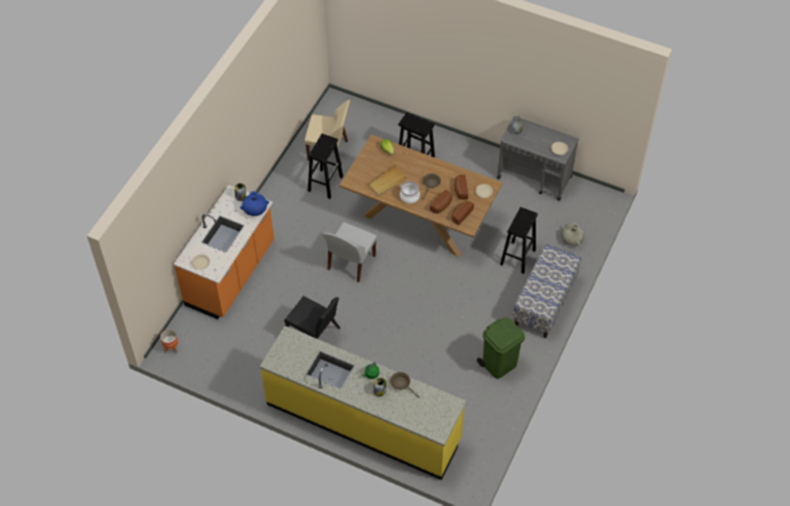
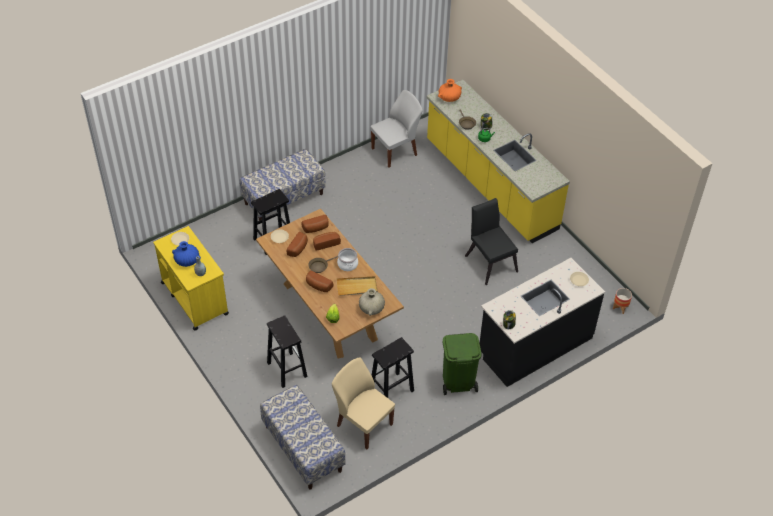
camera: 150 degrees left, 5 degrees down
(231, 274) = (534, 345): orange counter -> black counter
(255, 210) = (502, 305): blue vase -> blue vase (187, 261)
(350, 263) = (419, 303): white chair -> white chair (395, 151)
(360, 115) = (303, 448): none -> bench
(418, 168) = (318, 286): none -> bread
(440, 409) = (449, 98): none -> orange vase
(499, 364) = (357, 175): green trash can -> green trash can (458, 382)
(535, 177) = (194, 298): grey cart -> yellow cart
(571, 239) = (216, 232): beige vase -> beige vase (371, 308)

